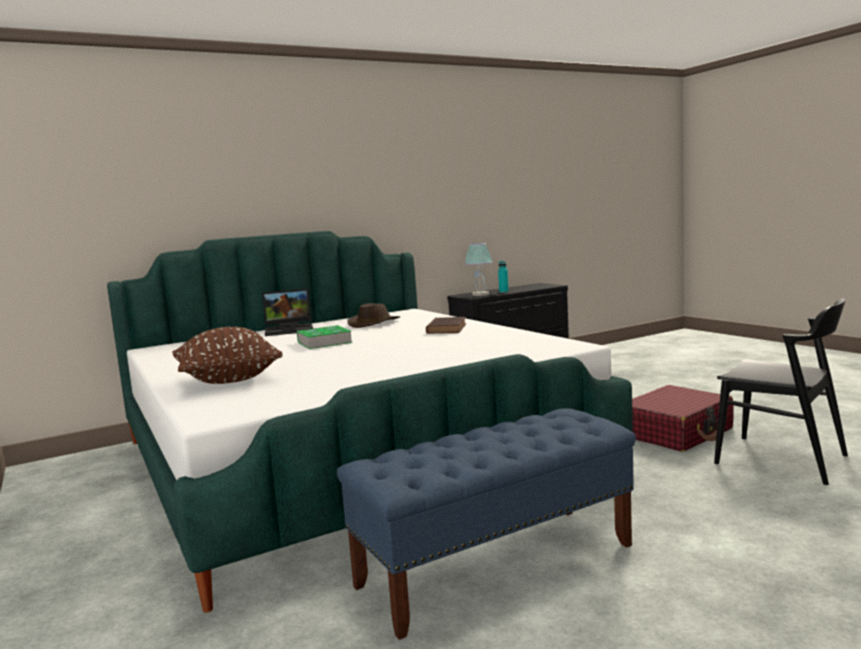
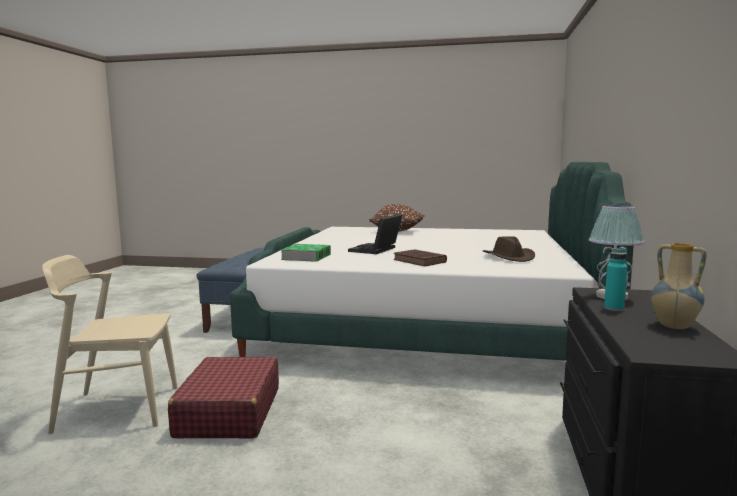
camera: 130 degrees right, 0 degrees up
(290, 329) = (538, 246): laptop -> laptop (376, 250)
(324, 342) = (454, 244): book -> book (306, 257)
(513, 288) = (673, 326): none -> vase
(781, 459) = (118, 409): black chair -> beige chair

